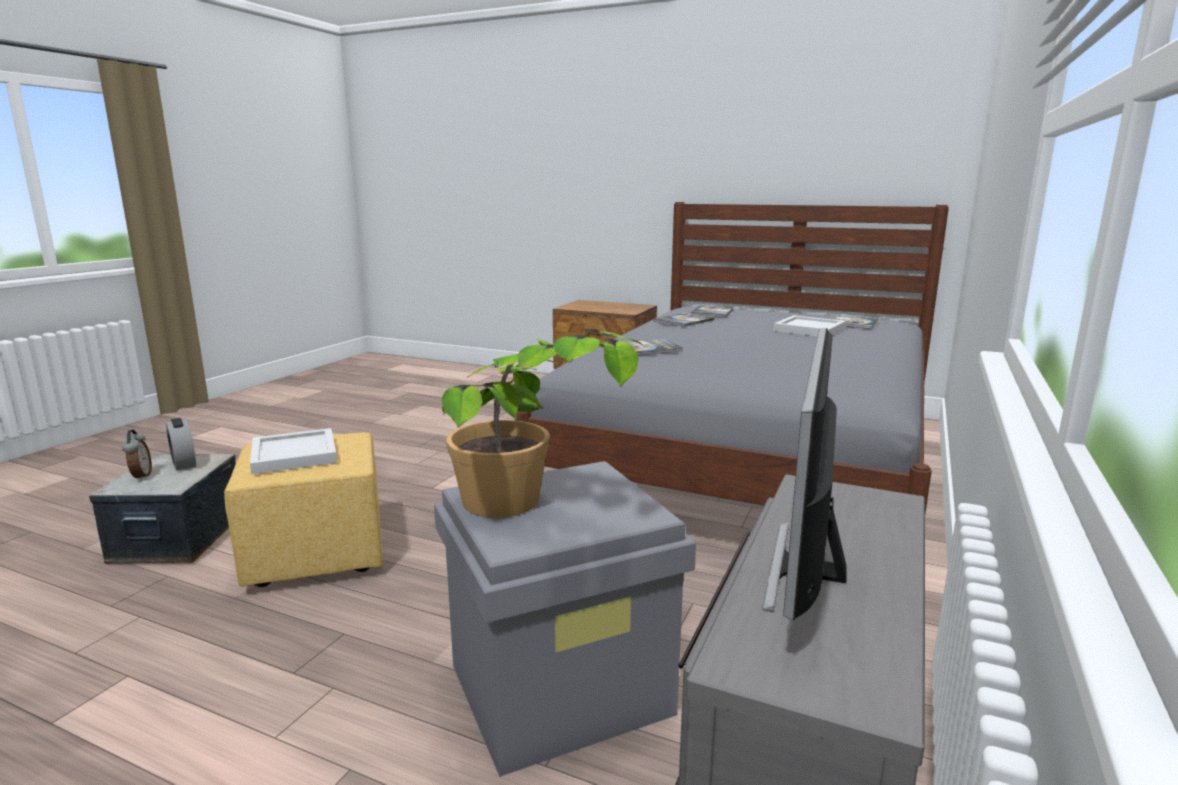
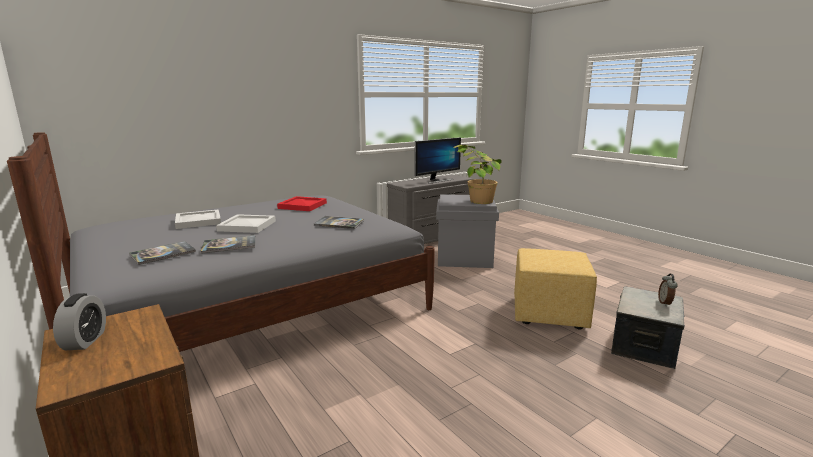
camera: 150 degrees left, 0 degrees up
(184, 463) = (646, 308): alarm clock -> alarm clock (85, 341)
(295, 455) = (558, 257): white tray -> white tray (247, 225)
(784, 363) = (302, 206): none -> red tray
(855, 322) = (142, 223): book -> none

